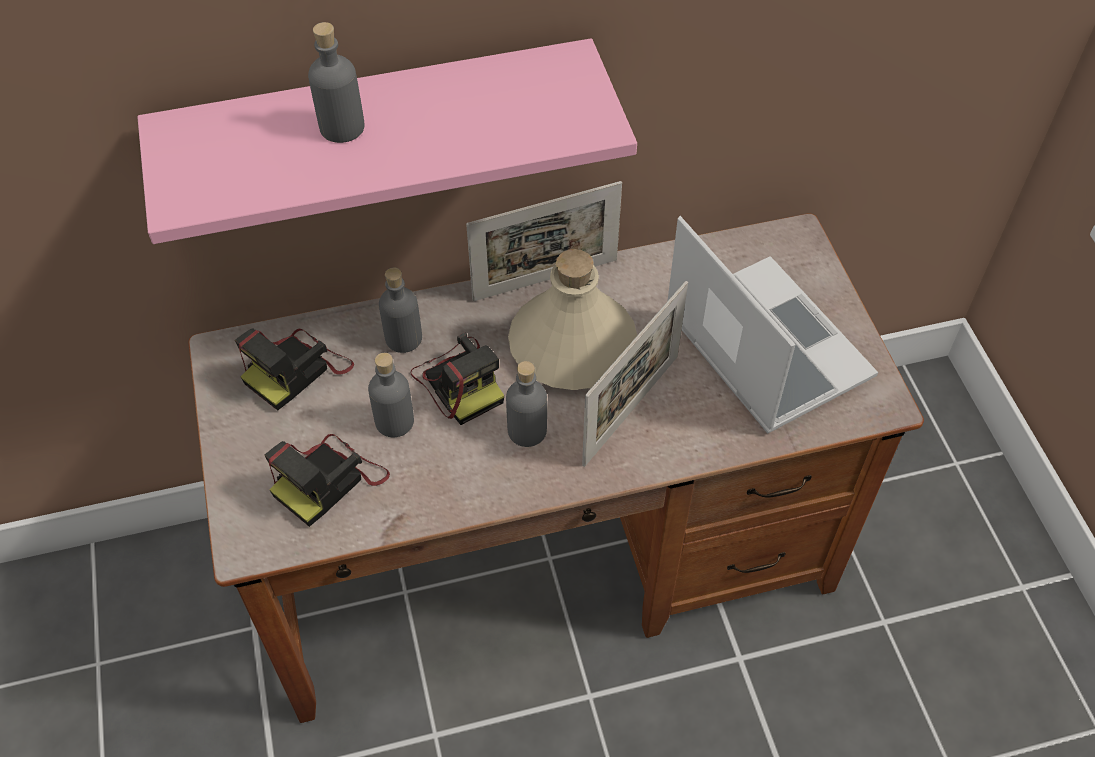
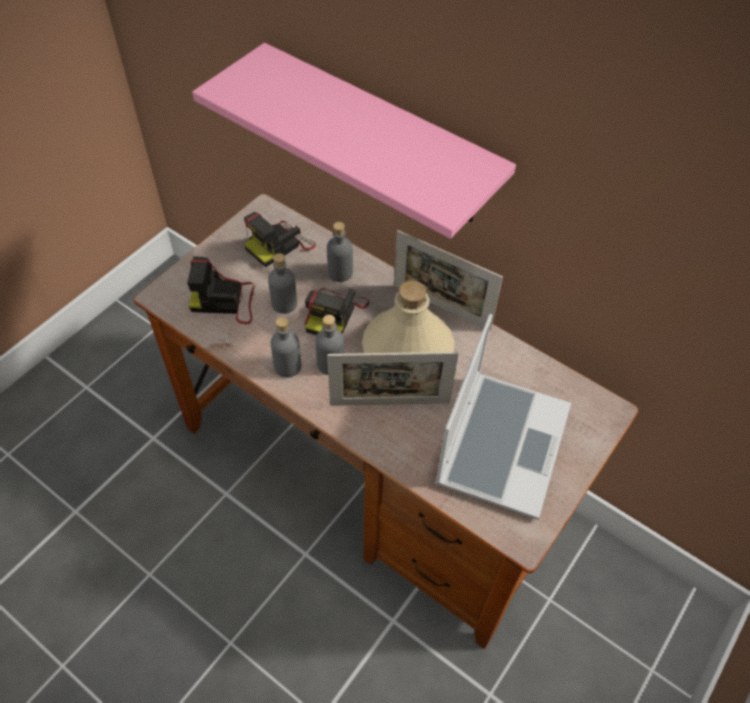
camera: 50 degrees right, 0 degrees up
(297, 370) = (280, 245): camera -> camera turned 45 degrees counterclockwise
(342, 127) = (331, 111): grey bottle -> grey bottle (287, 366)

